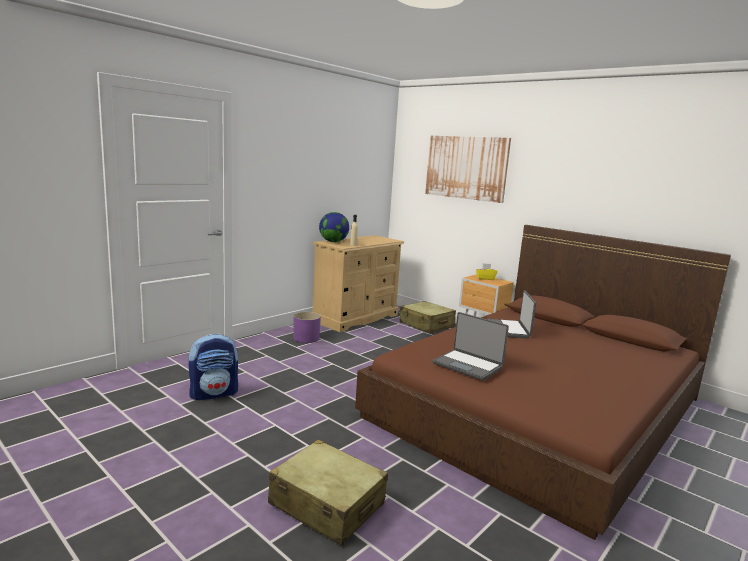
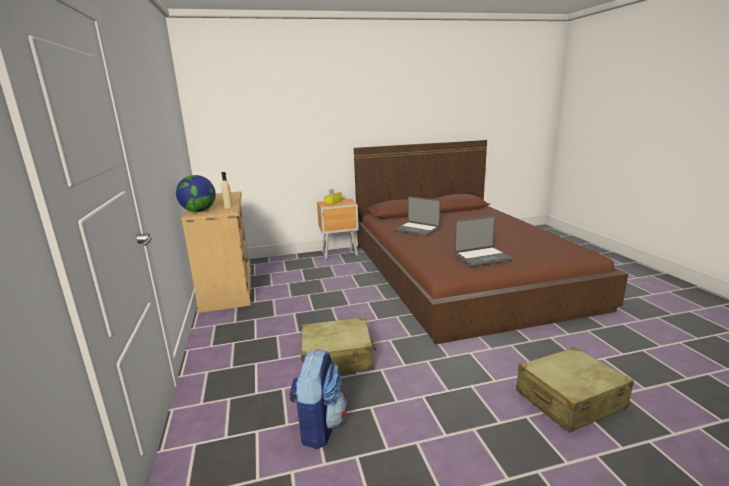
camera: 55 degrees left, 5 degrees up
(306, 338) = (241, 327): purple planter -> none
(426, 325) = (289, 264): beige suitcase -> beige suitcase (337, 358)
(466, 167) = (281, 105): picture -> none

